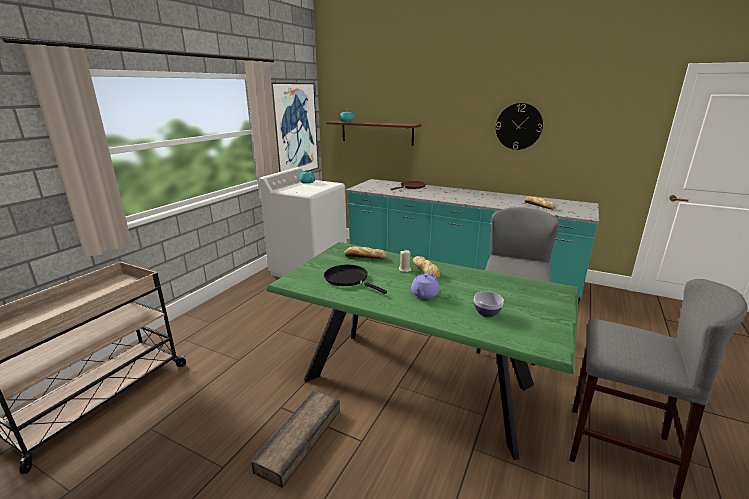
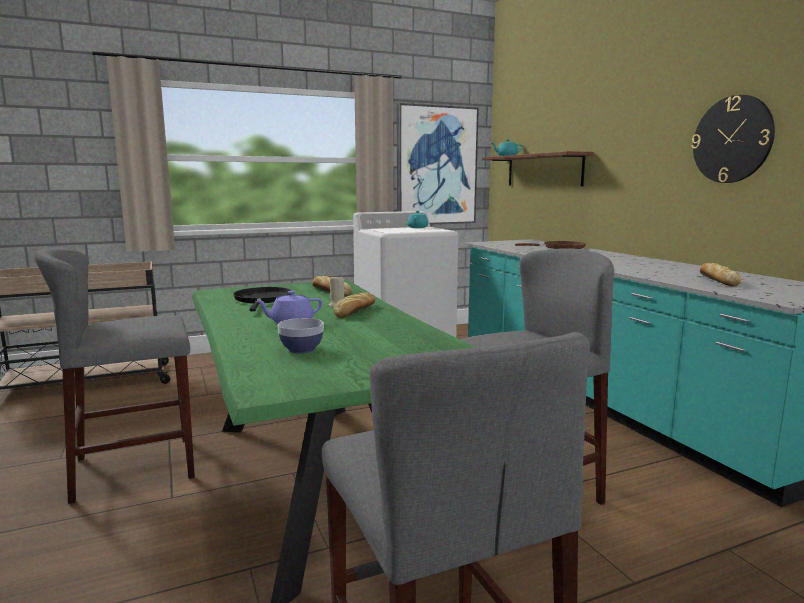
camera: 40 degrees right, 10 degrees down
(299, 438) = (135, 468): crate -> grey stool

